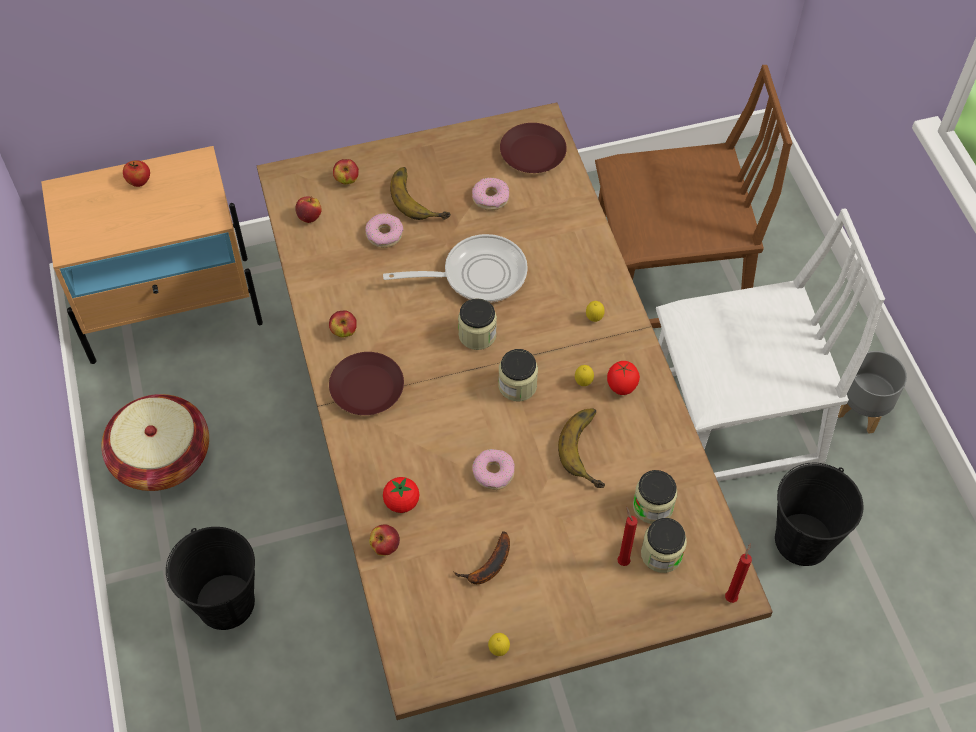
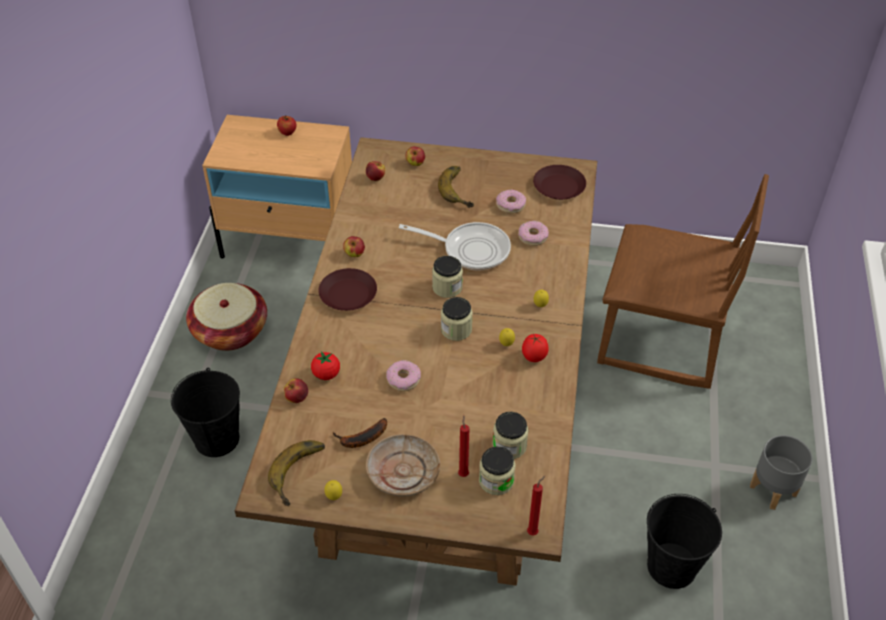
camera: 25 degrees right, 10 degrees down
(384, 234) = (420, 204): donut -> donut (532, 237)
(556, 586) = (402, 471): none -> beige plate
(591, 449) = (485, 390): banana -> banana (302, 474)
(735, 421) = (661, 459): white chair -> none

